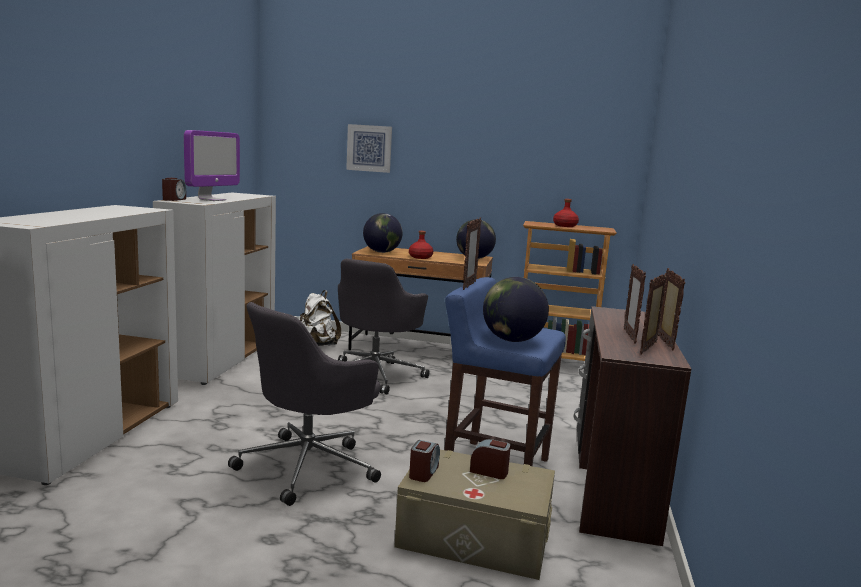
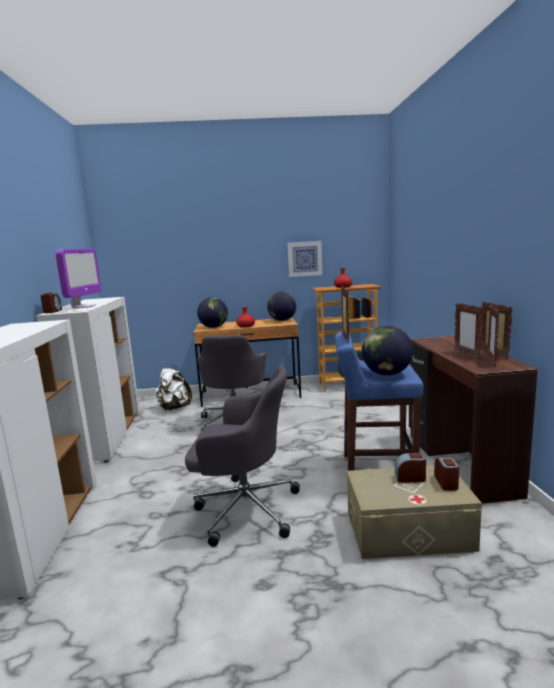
camera: 15 degrees left, 0 degrees up
(309, 466) = (244, 509): grey office chair -> grey office chair turned 105 degrees counterclockwise
(369, 148) = (186, 250): picture -> picture (304, 258)
(423, 472) = (367, 492): alarm clock -> alarm clock (446, 482)

